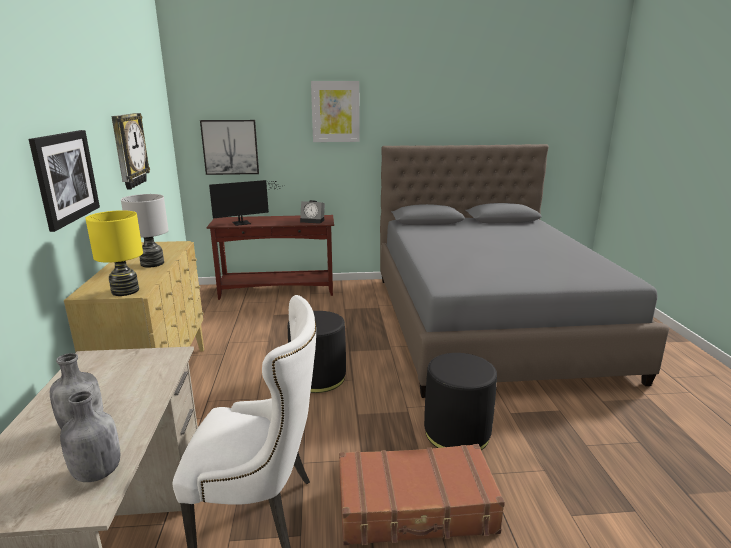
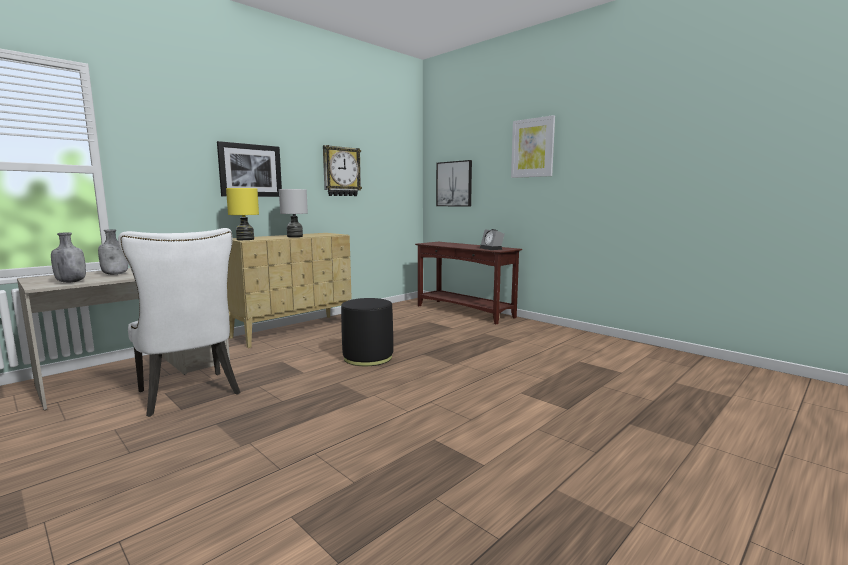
camera: 50 degrees right, 10 degrees down
(244, 223) = (443, 244): monitor -> none
(416, 508) = (239, 437): brown suitcase -> none
(457, 433) = (362, 424): black ottoman -> none
(488, 322) = (596, 383): grey bed -> none

